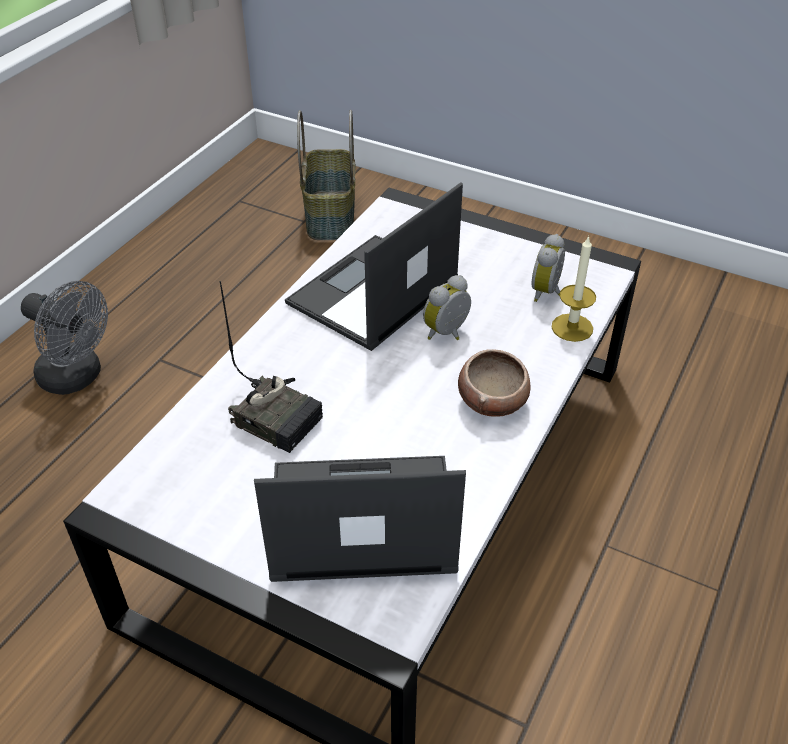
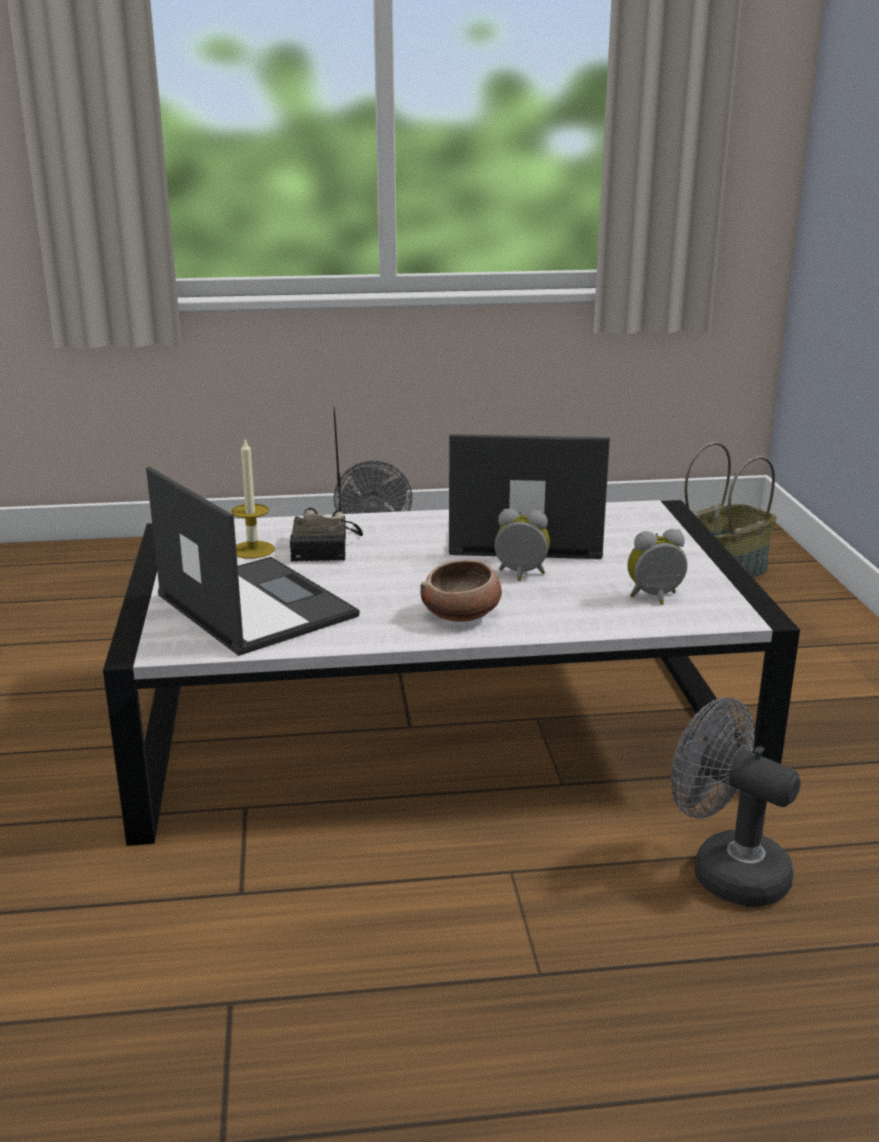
camera: 55 degrees right, 20 degrees down
(572, 327) = (622, 622): candle -> candle (253, 550)
(672, 440) = (726, 870): none -> grey fan

